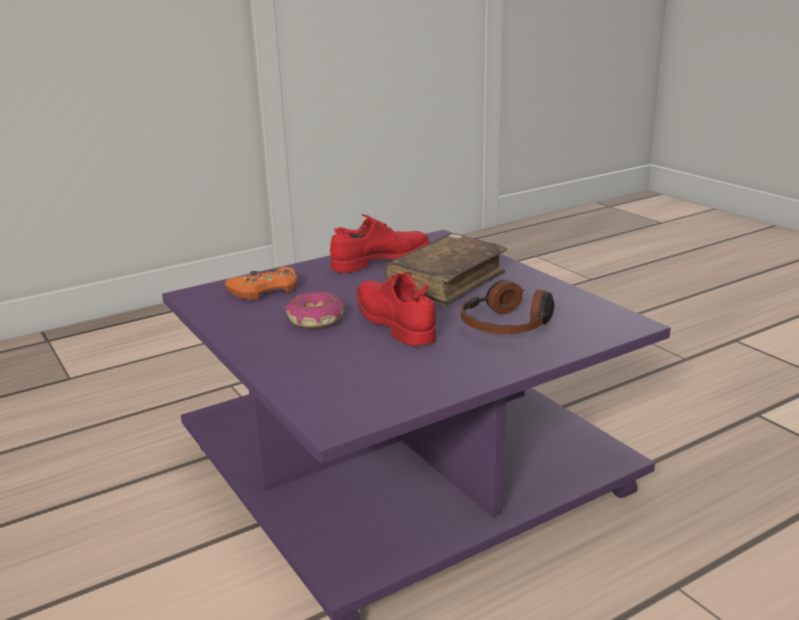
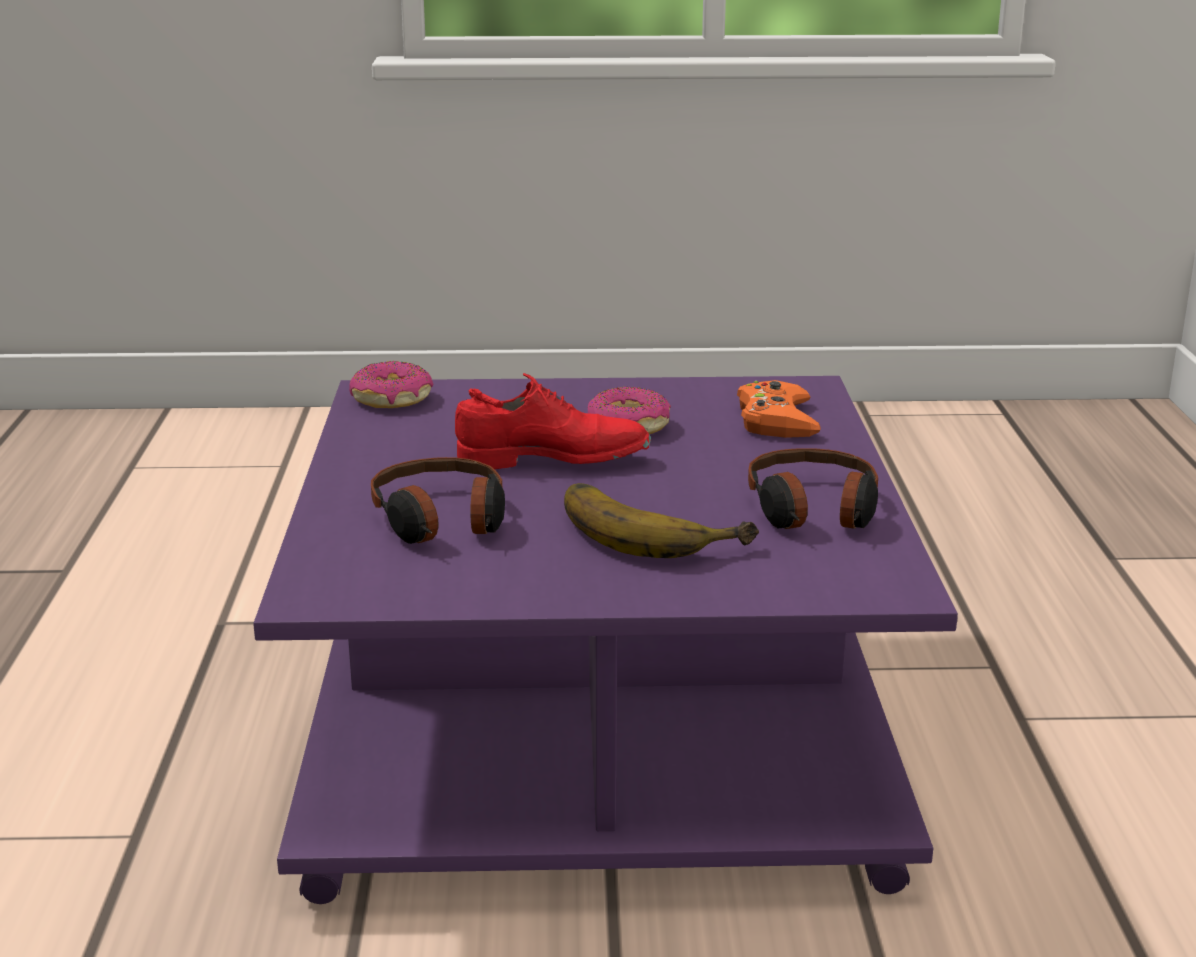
camera: 120 degrees right, 0 degrees up
(345, 407) = (392, 399): none -> donut
(381, 261) = (813, 510): red shoe -> headphones
(447, 282) = (651, 529): brown book -> banana

